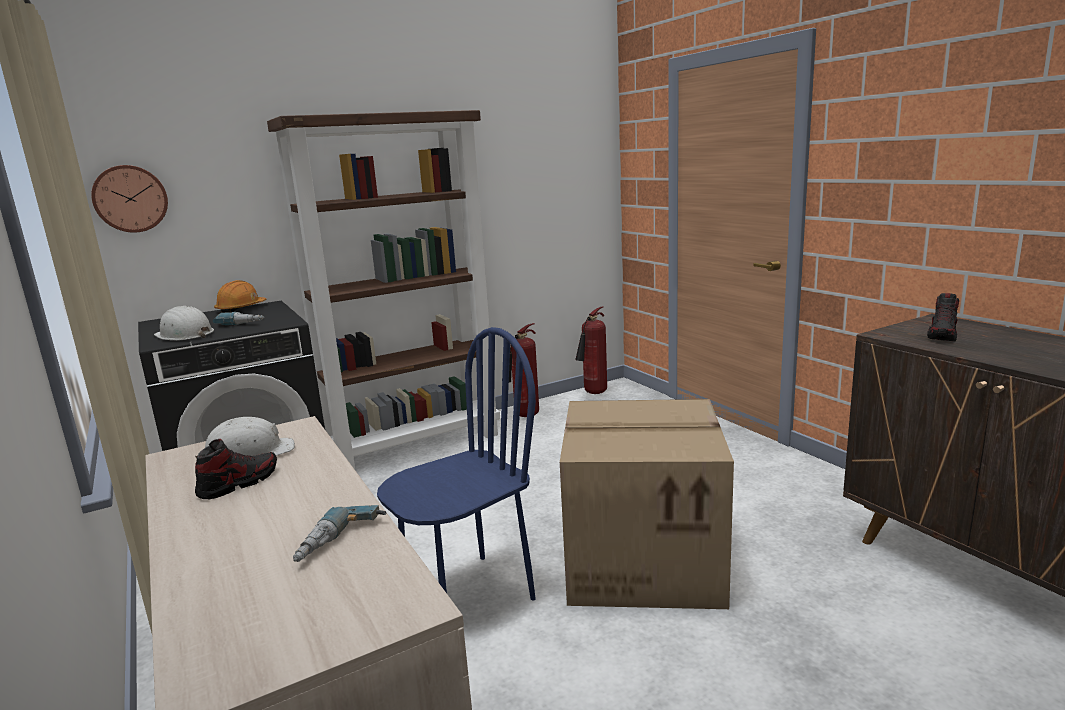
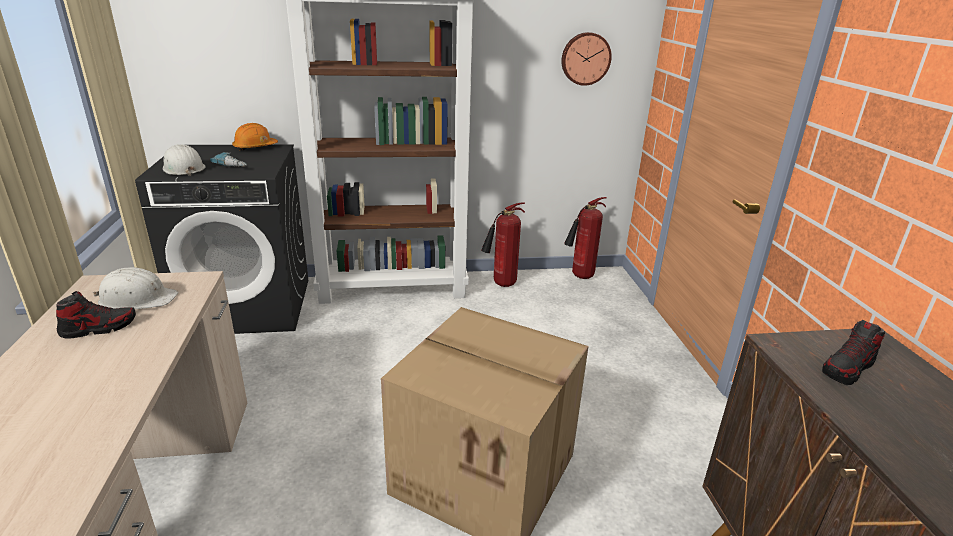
camera: 20 degrees right, 10 degrees up
(130, 198) = (174, 41): wall clock -> wall clock (585, 58)
(341, 543) = (86, 423): power drill -> none
(467, 596) = (321, 452): blue chair -> none

